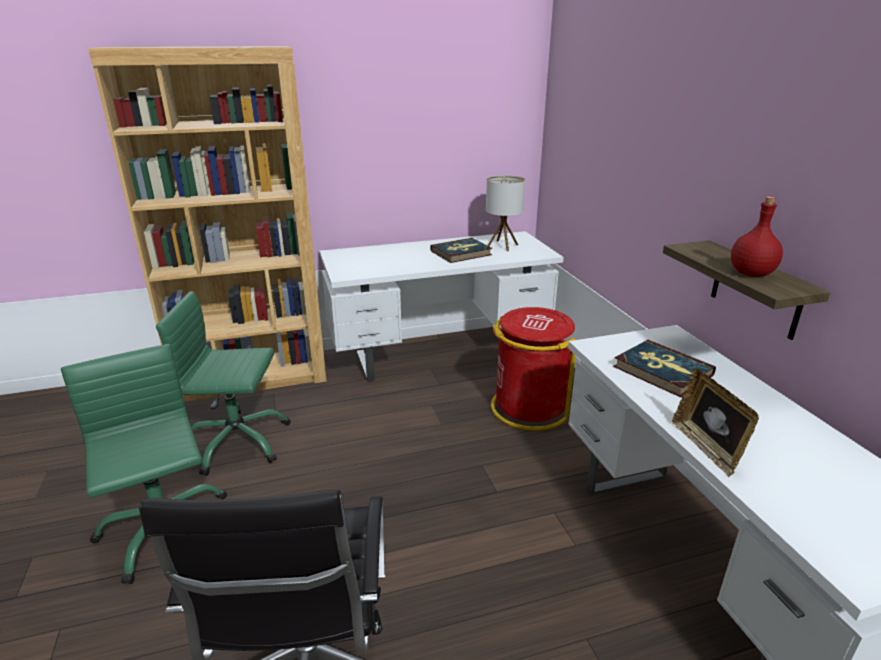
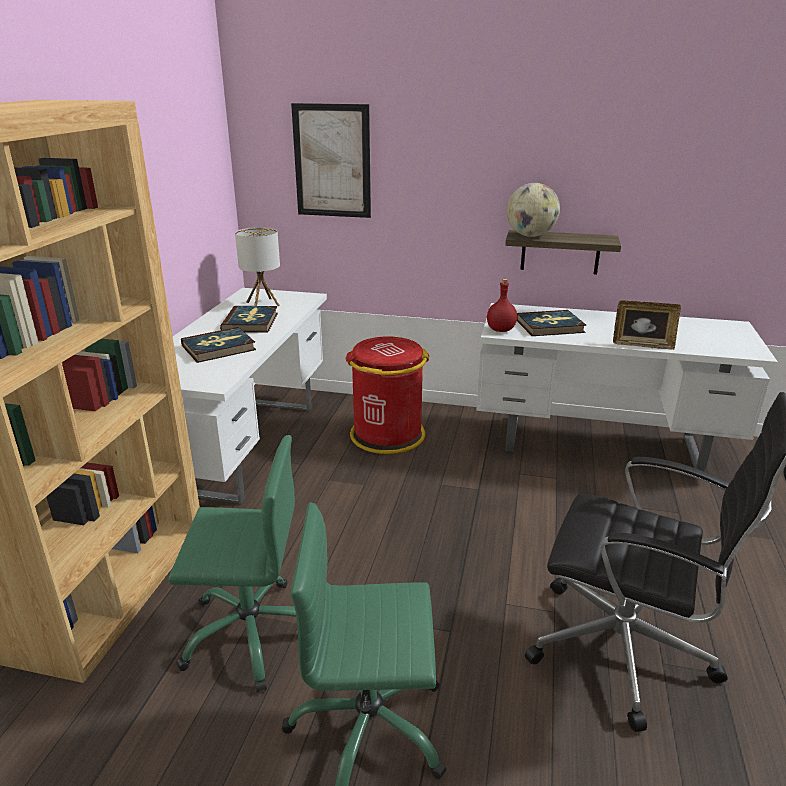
camera: 60 degrees left, 0 degrees up
(237, 442) = (252, 633): green office chair -> green office chair turned 120 degrees counterclockwise
(402, 258) = (218, 348): none -> book
(593, 125) = (332, 161): none -> picture
(704, 252) = (530, 236): none -> globe
(750, 274) = (578, 238): red bottle -> red bottle (500, 330)

